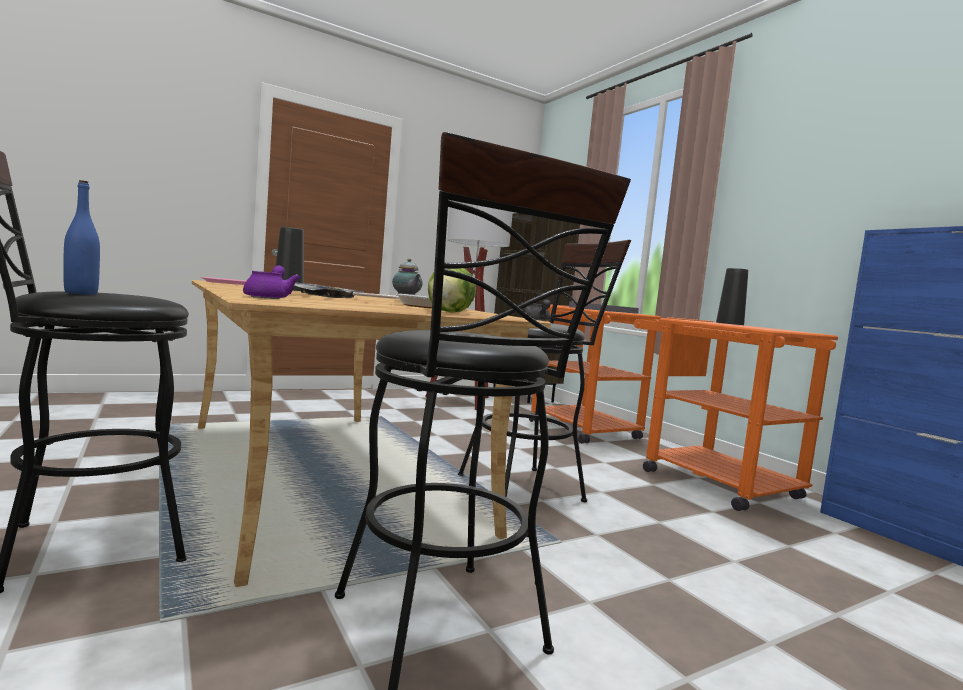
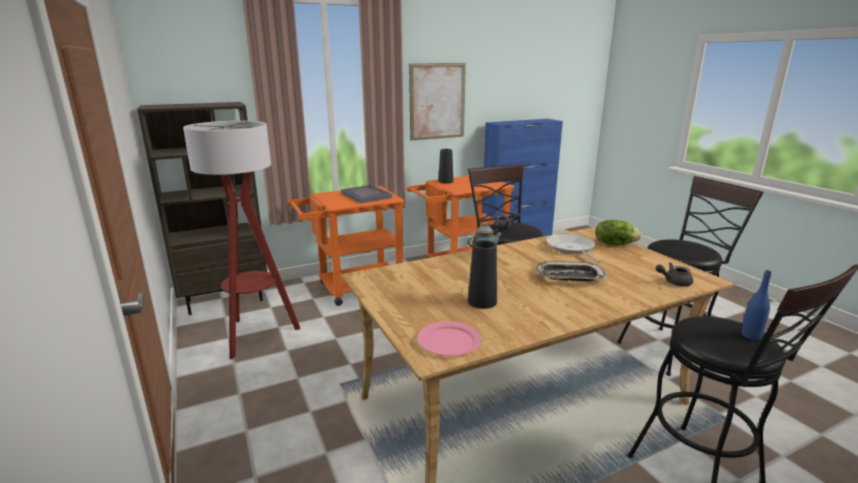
camera: 85 degrees left, 15 degrees up
(269, 297) = (673, 282): purple teapot -> grey teapot
(793, 202) = (437, 101): none -> picture

